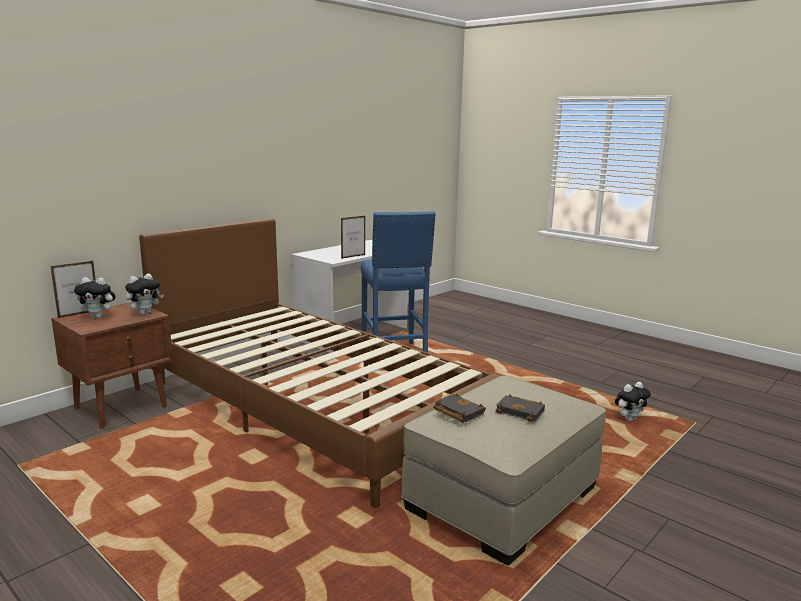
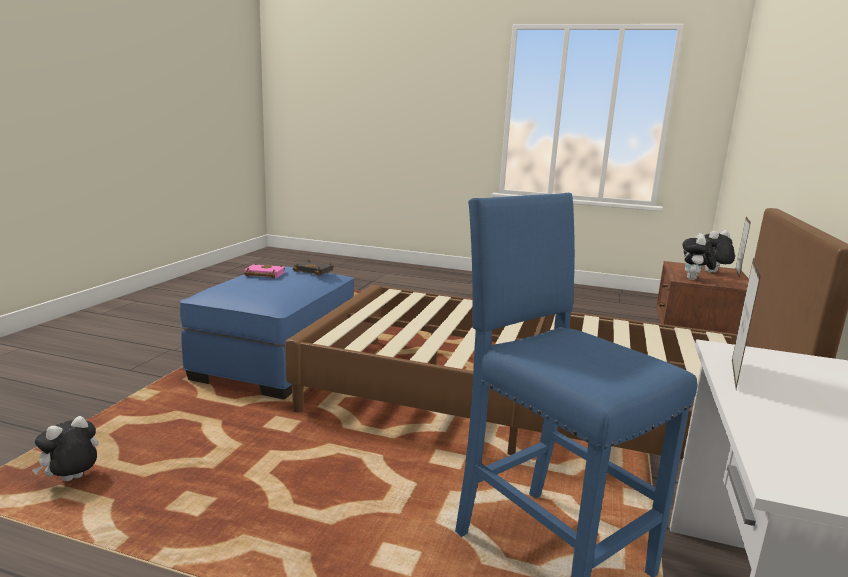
camera: 155 degrees right, 0 degrees up
(503, 497) = (275, 362): beige ottoman -> blue ottoman
(521, 411) = (263, 275): black book -> pink book

